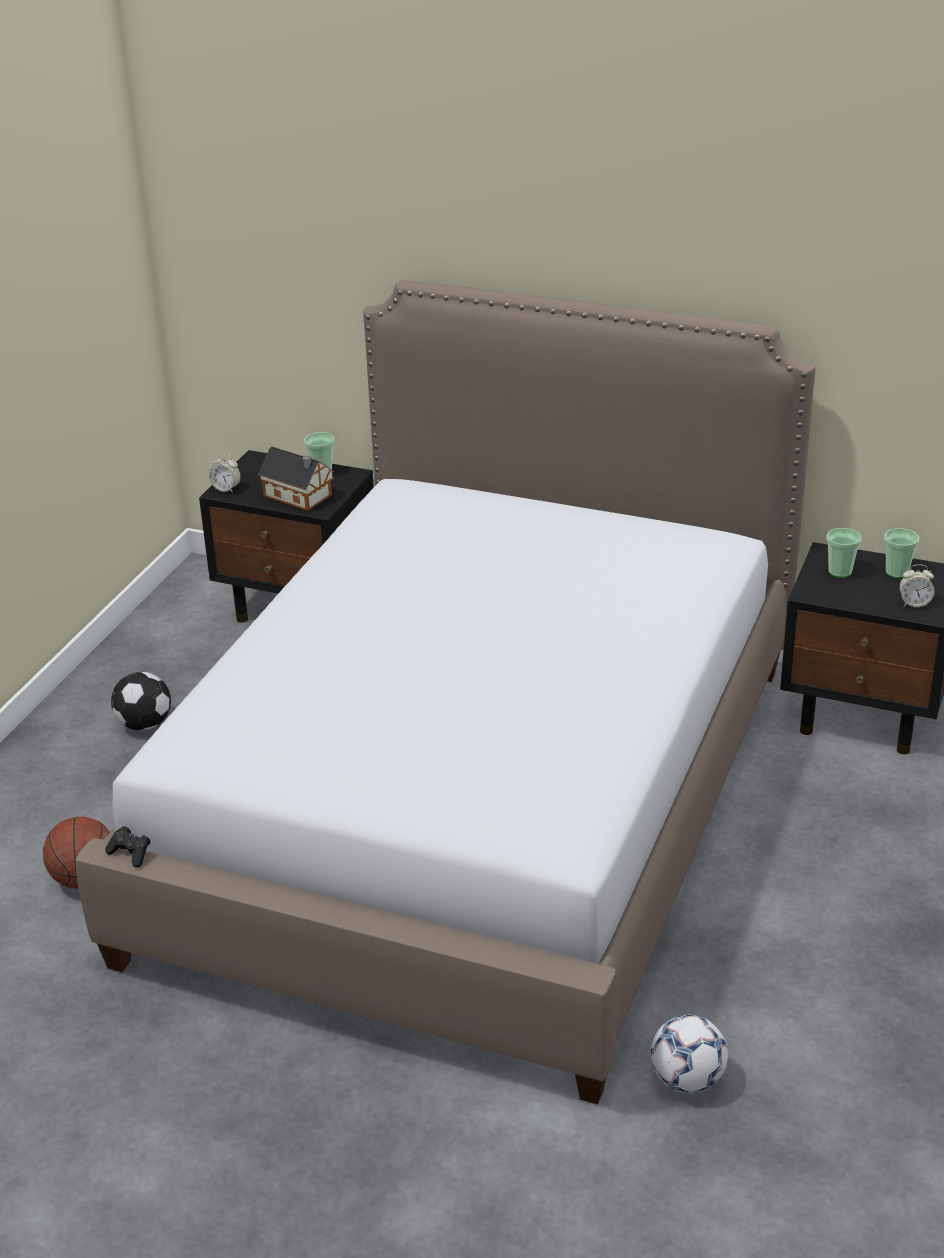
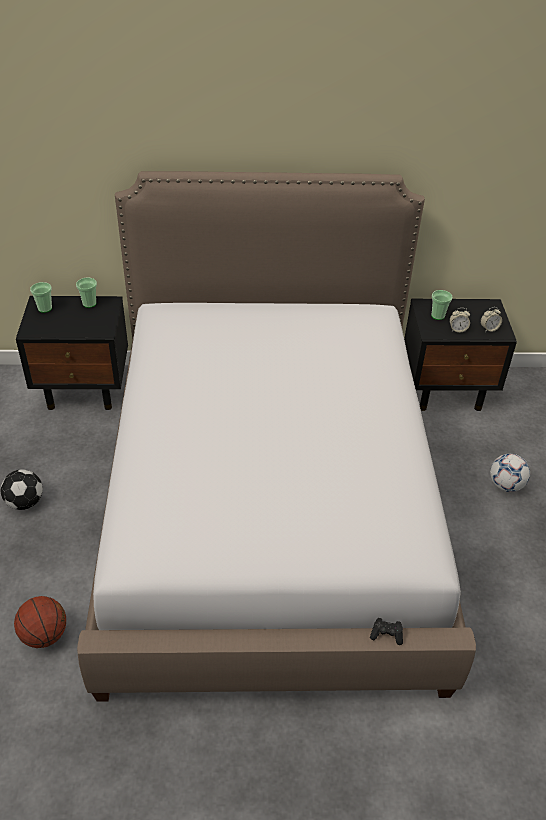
camera: 25 degrees left, 10 degrees up
(130, 854) = (116, 636): black game controller -> black game controller (386, 634)
(226, 489) = (31, 328): alarm clock -> alarm clock (457, 329)
(299, 496) = (85, 325): toy house -> none
(687, 1080) = (488, 662): football -> football (505, 485)
(897, 572) = (467, 310): cup -> cup (45, 308)

